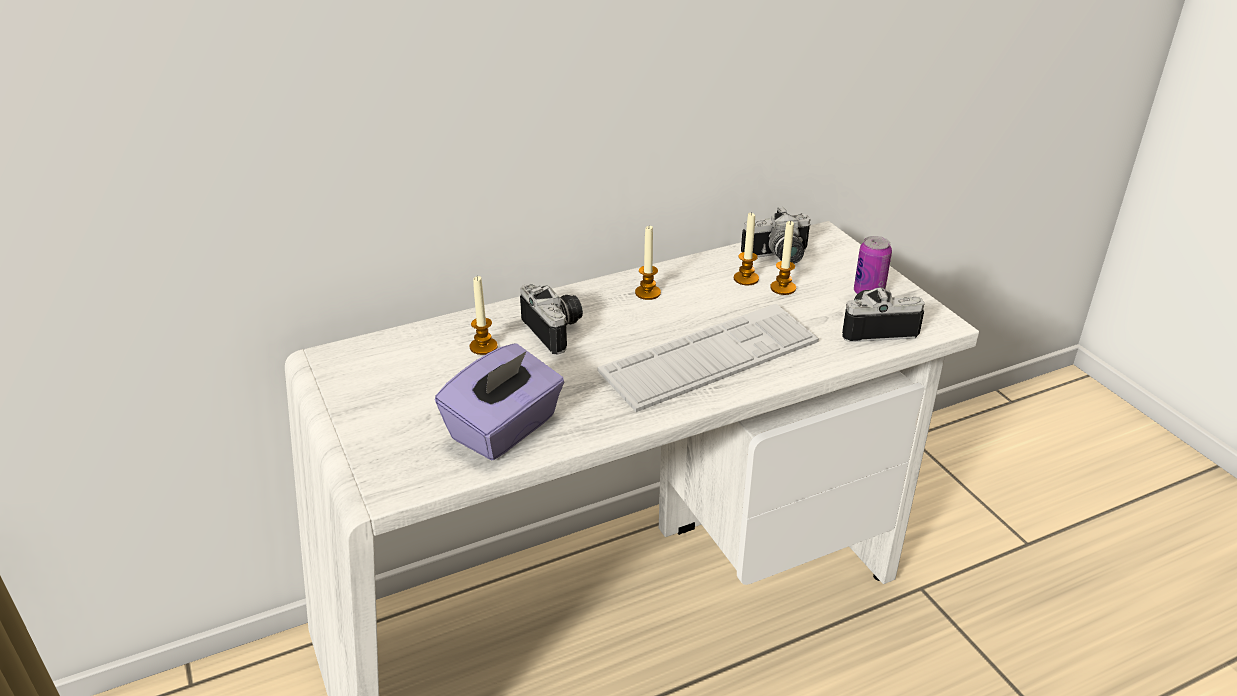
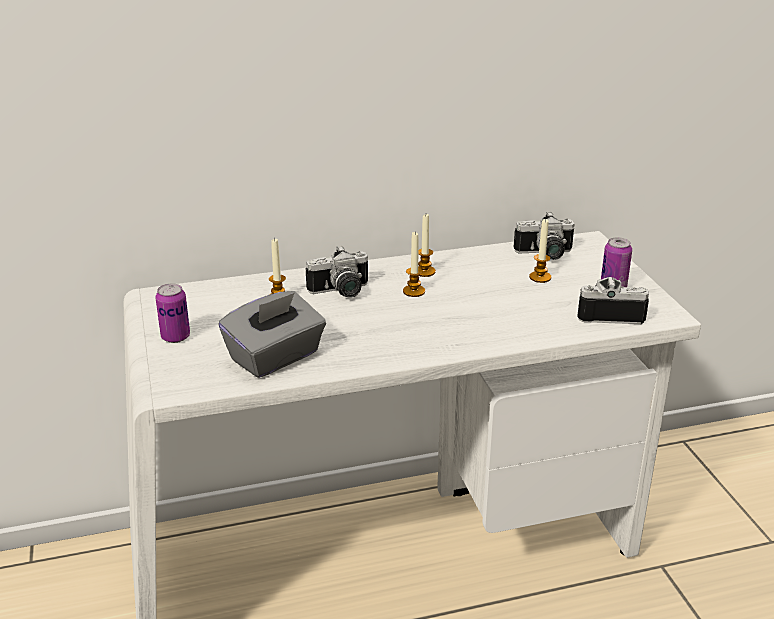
camera: 10 degrees right, 5 degrees down
(370, 414) = (175, 337): none -> can
(505, 429) = (275, 357): purple tissue box -> grey tissue box
(557, 330) = (341, 292): camera -> camera turned 90 degrees clockwise
(710, 357) = (459, 322): keyboard -> none
(746, 279) = (511, 268): candle -> candle (414, 291)

